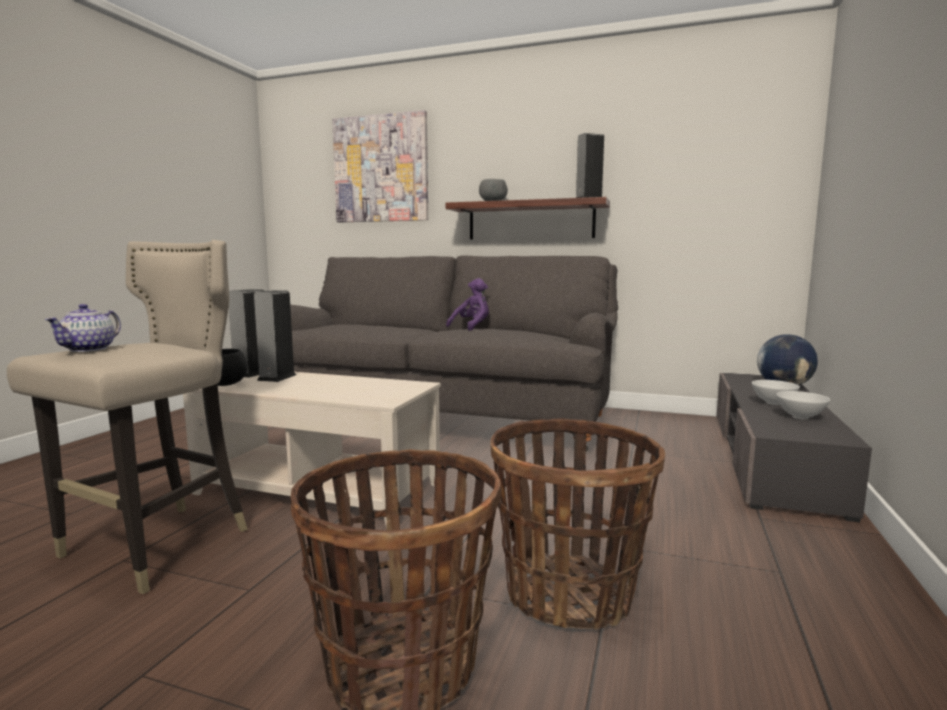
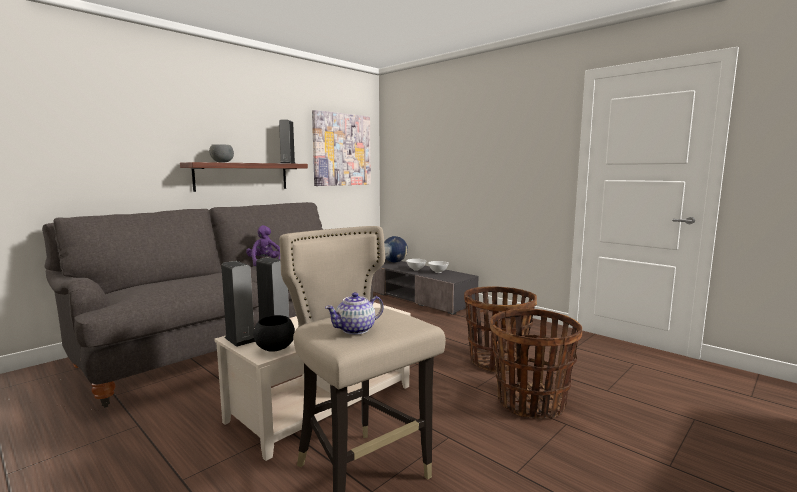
camera: 65 degrees left, 0 degrees up
(89, 349) = (356, 329): teapot -> teapot turned 105 degrees clockwise
(381, 169) = (84, 120): picture -> picture (341, 150)

